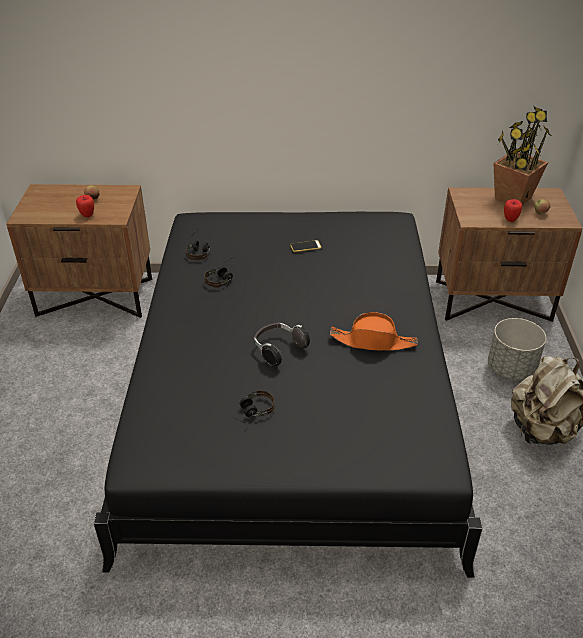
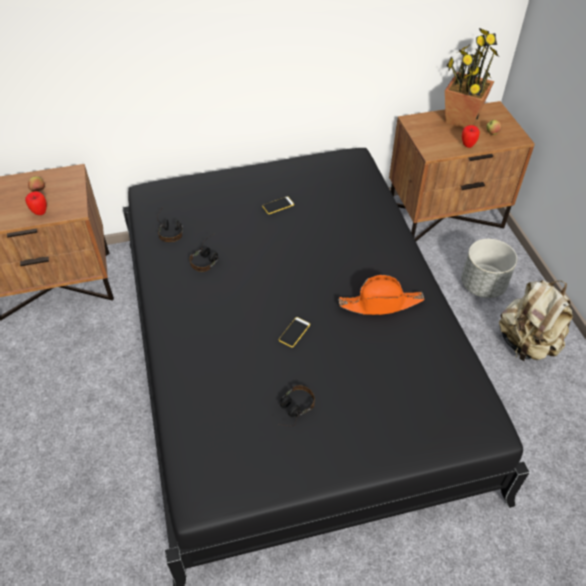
camera: 15 degrees left, 10 degrees up
(278, 349) = (294, 332): headphones -> phone

